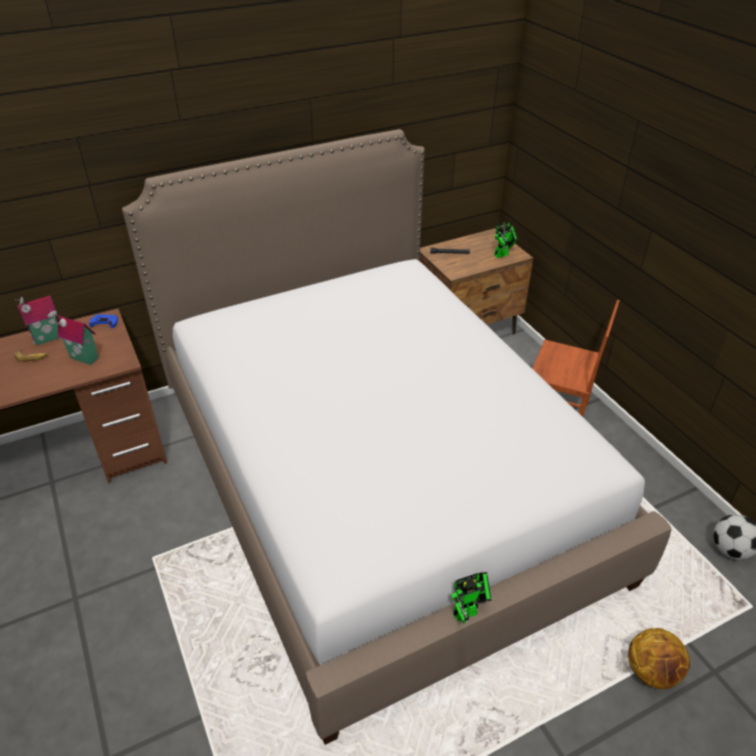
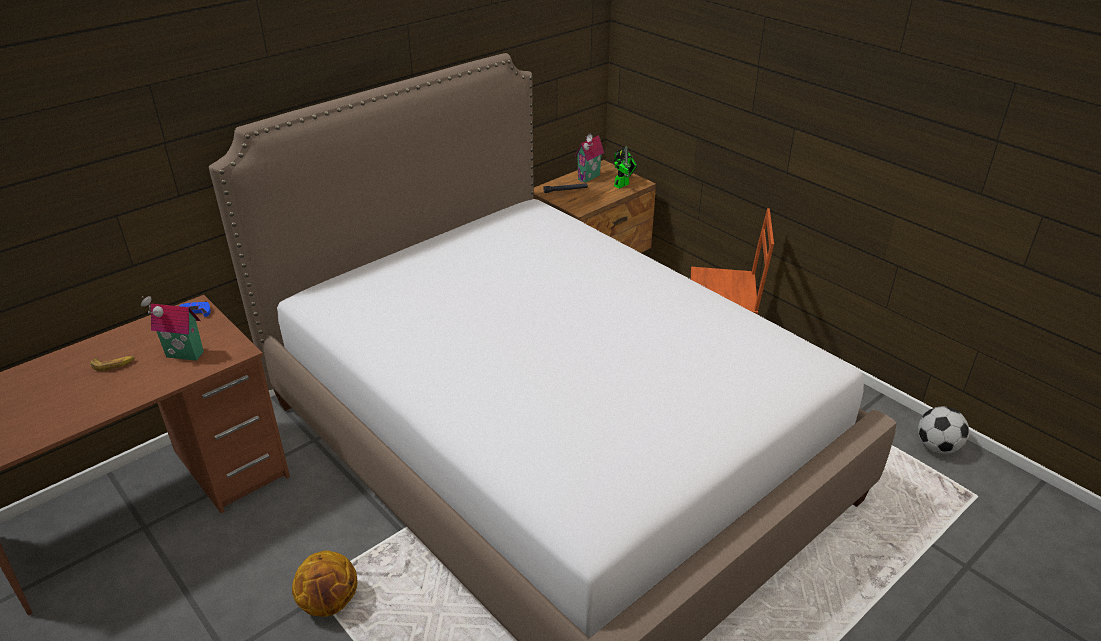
camera: 15 degrees left, 5 degrees down
(48, 339) = (127, 341): toy house -> toy house (590, 178)
(468, 612) = (731, 544): toy robot -> none
(652, 672) = (909, 581): basketball -> basketball (329, 602)

